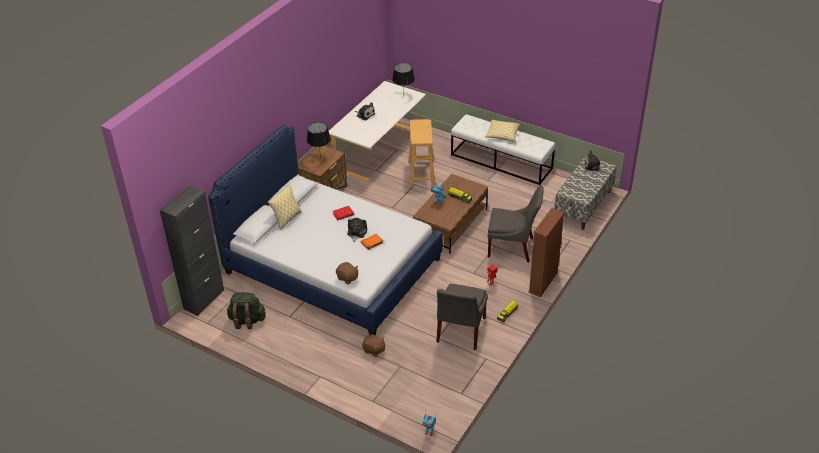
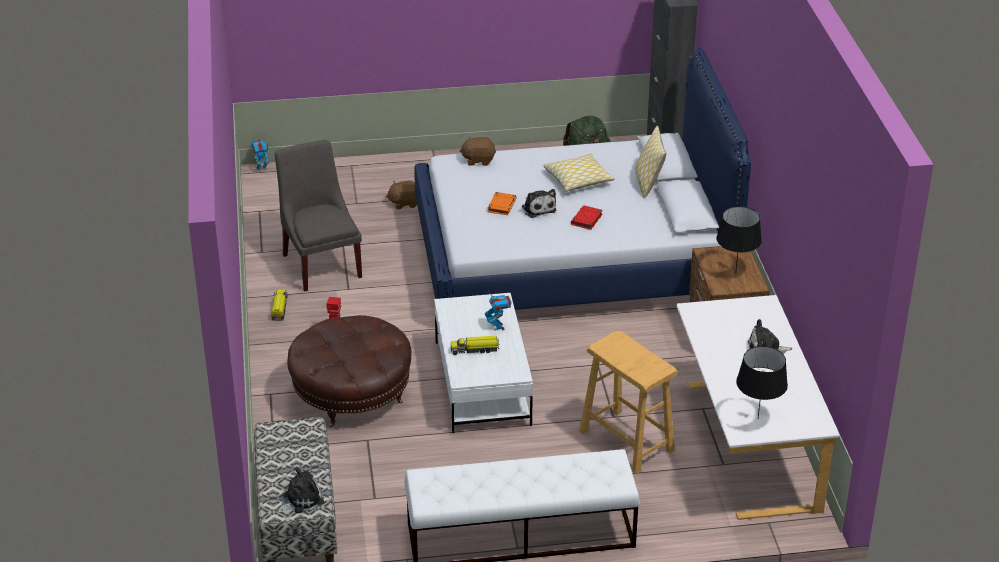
camera: 140 degrees right, 5 degrees down
(450, 224) = (482, 383): brown coffee table -> white coffee table
(502, 134) = (522, 480): pillow -> pillow (578, 180)
(513, 248) = (351, 394): grey chair -> brown ottoman
(543, 282) = (263, 367): brown bookcase -> none

